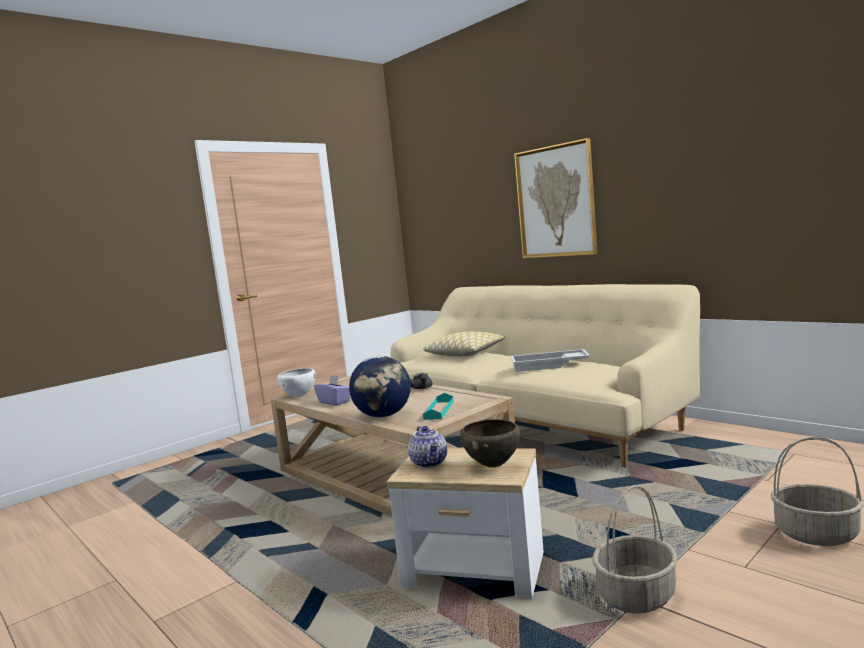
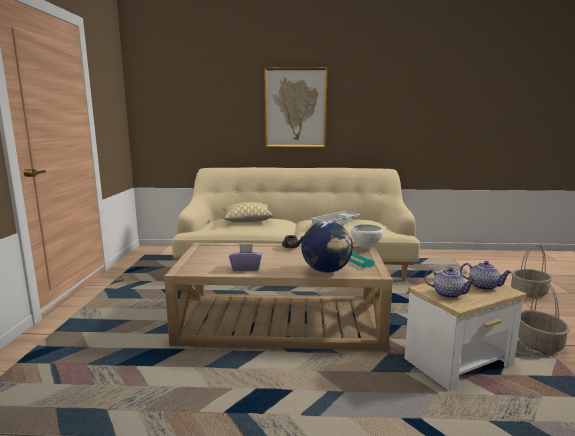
camera: 45 degrees left, 5 degrees up
(299, 396) = (195, 269): white bowl -> white bowl (365, 248)
(493, 465) = (483, 286): brown bowl -> teapot

